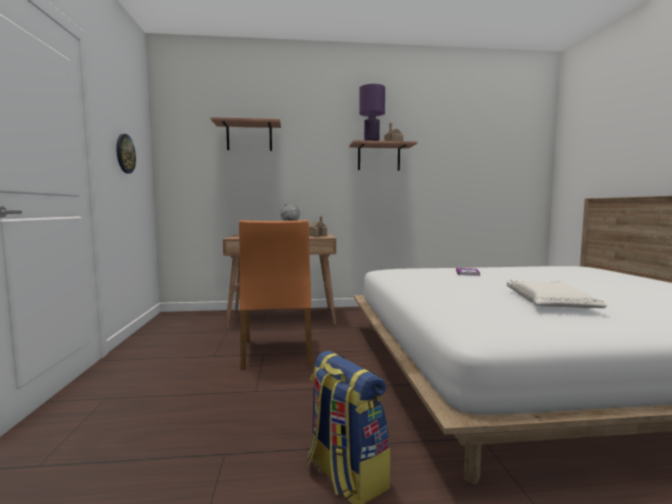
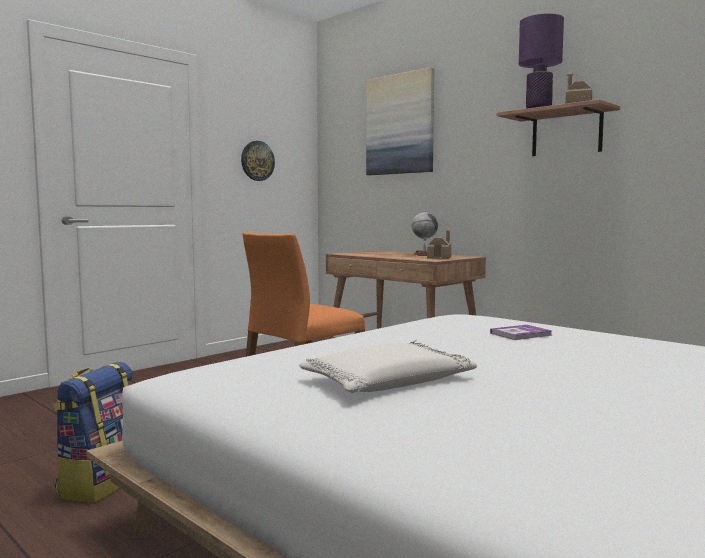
camera: 50 degrees right, 0 degrees up
(249, 137) = (400, 124): shelf -> picture

